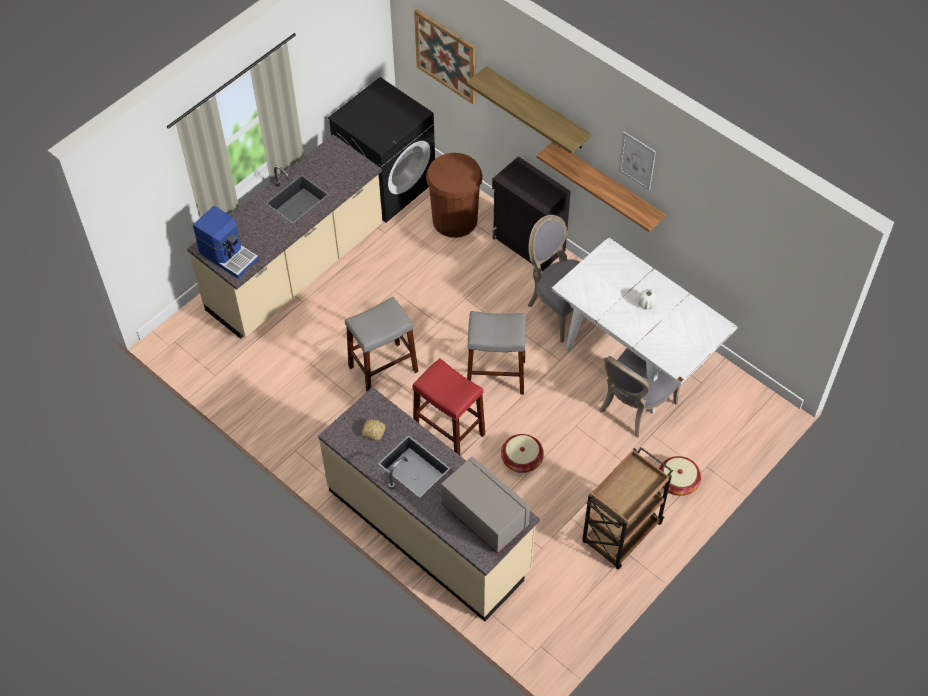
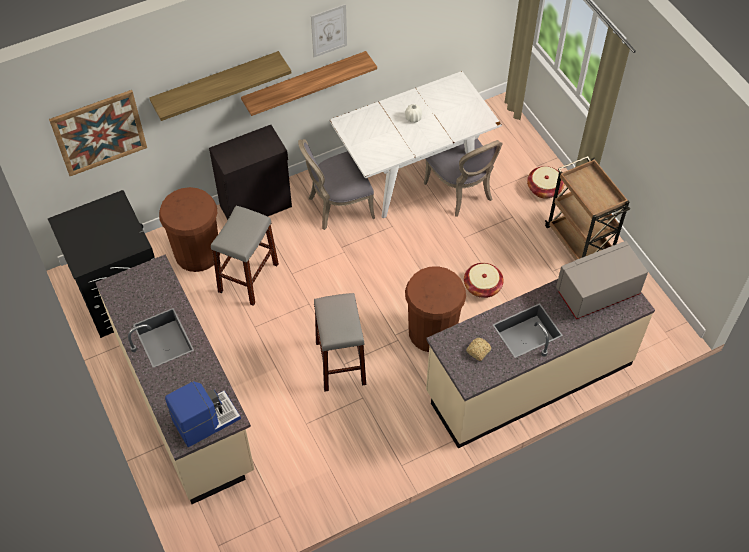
camera: 70 degrees left, 0 degrees up
(449, 432) = (432, 332): red stool -> brown trash can
(496, 375) = (387, 277): grey stool -> grey stool (248, 278)

